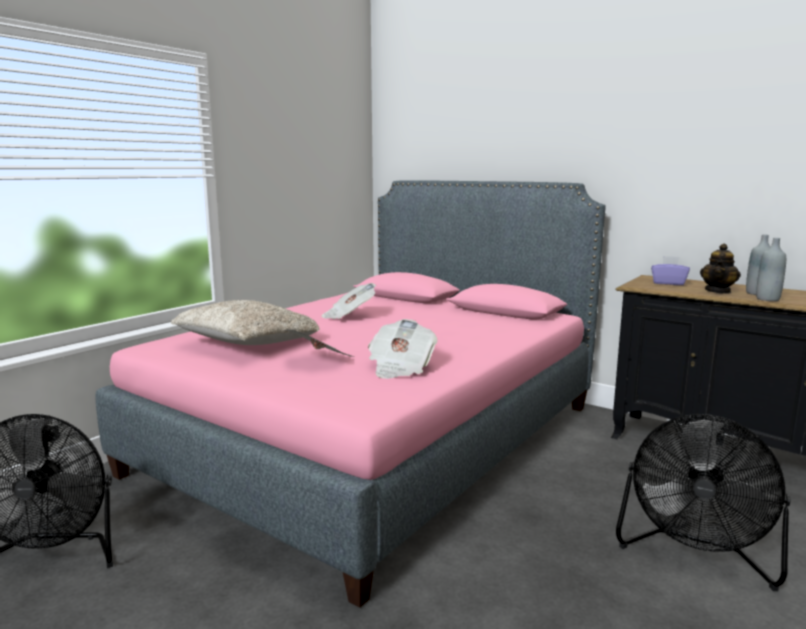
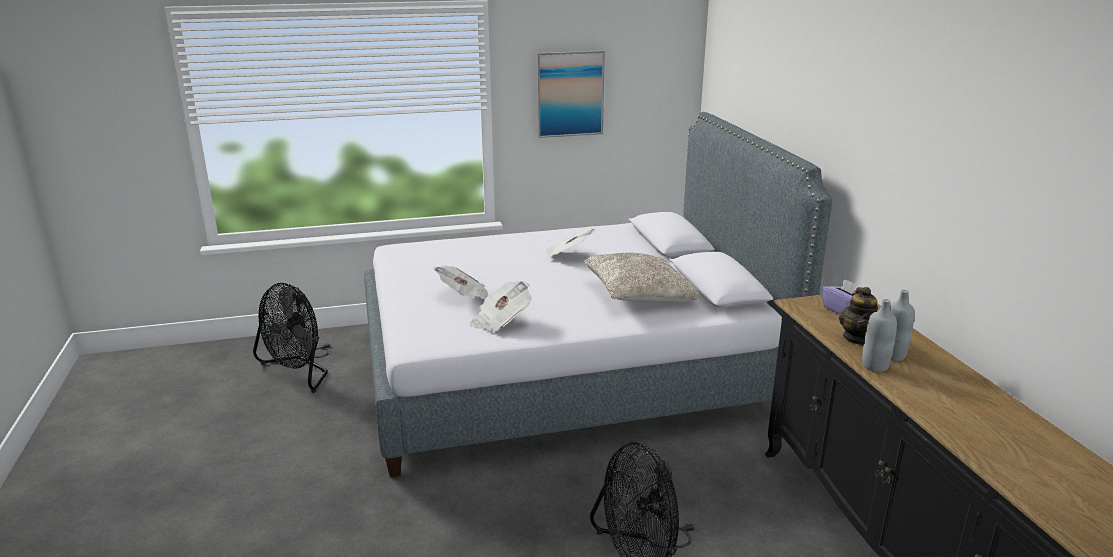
camera: 40 degrees right, 10 degrees up
(249, 343) = (451, 264): beige pillow -> beige pillow (639, 294)
(282, 165) = (570, 94): none -> picture
(378, 437) = (567, 371): pink bed -> grey bed
(718, 291) = (858, 338): teapot -> teapot turned 60 degrees counterclockwise

